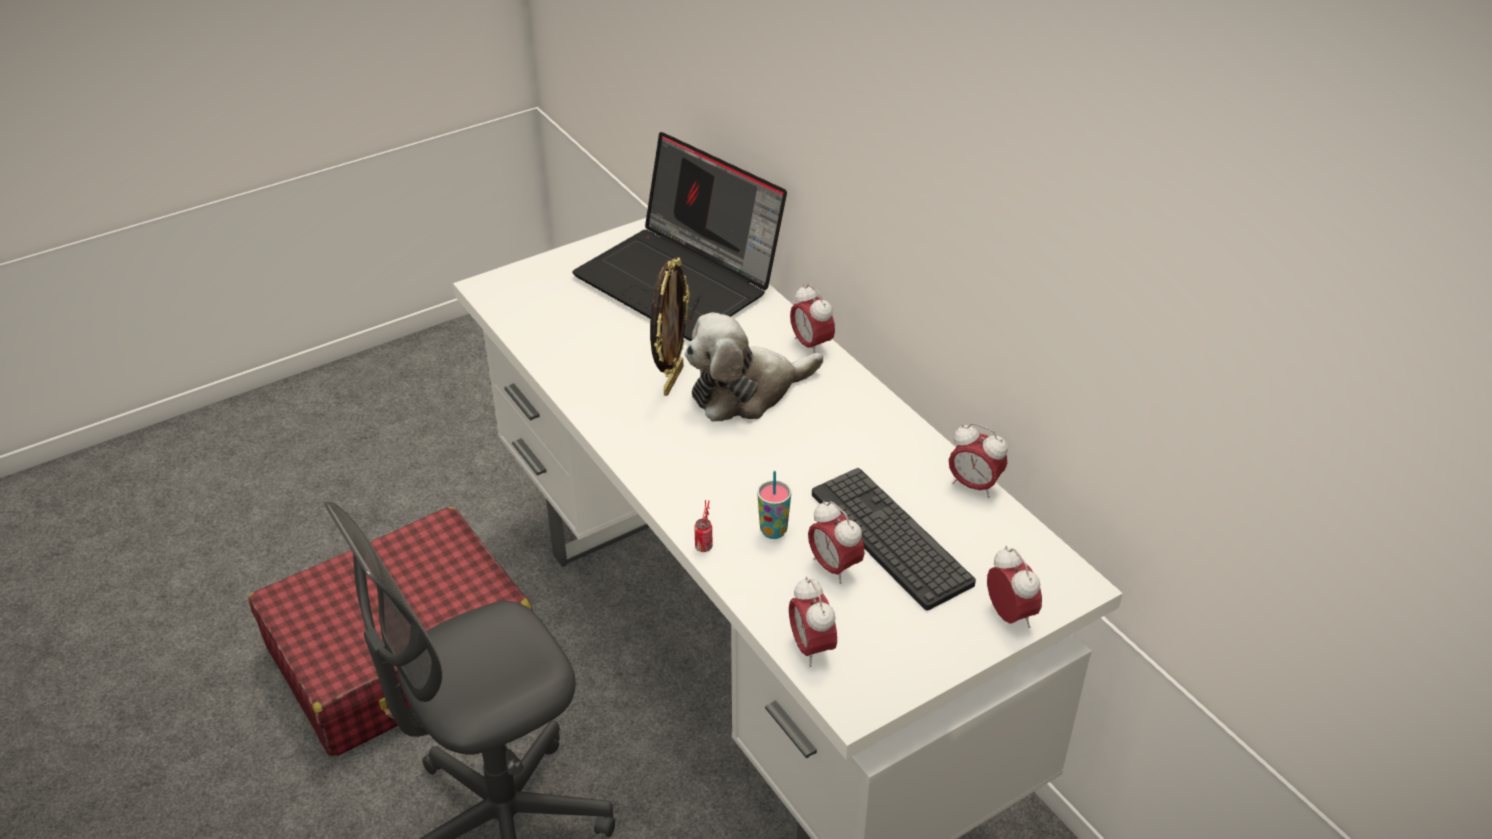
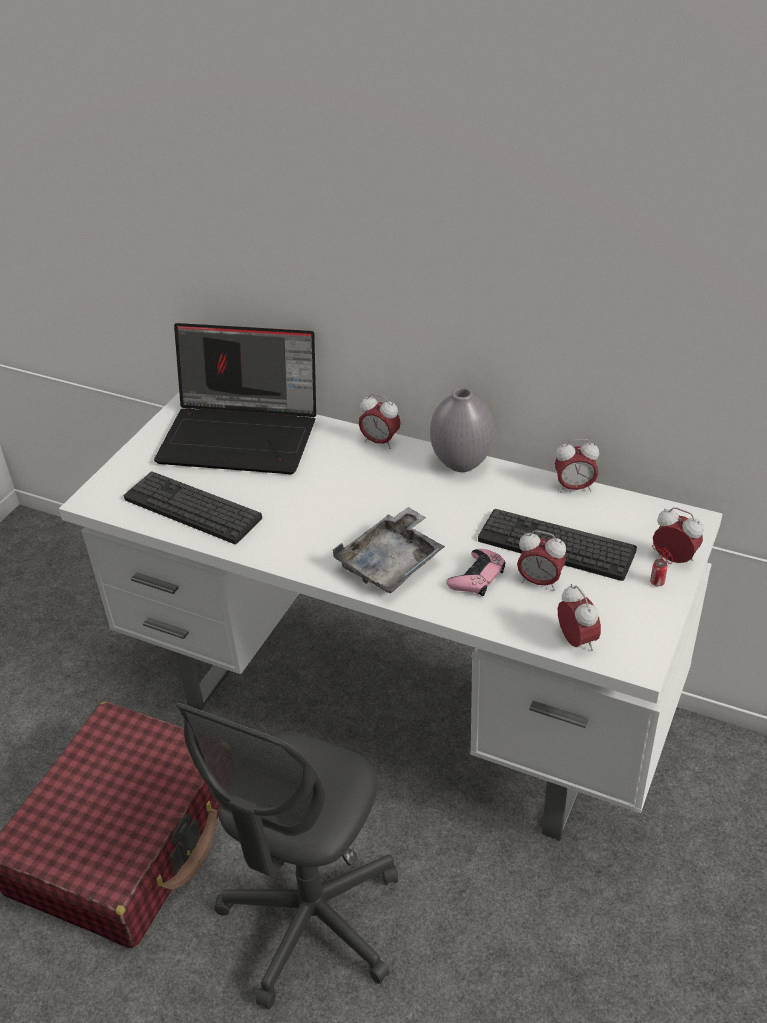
camera: 30 degrees left, 0 degrees up
(567, 335) = (192, 508): none -> keyboard
(671, 380) = (304, 507): picture frame -> none
(702, 476) = (392, 563): none -> grey tray
(704, 545) = (440, 609): can -> can (656, 581)
(746, 392) = (366, 492): plush toy -> none
(773, 531) = (477, 577): cup -> pink game controller
(811, 648) = (576, 641): alarm clock -> alarm clock turned 150 degrees counterclockwise
(875, 405) = (462, 463): none -> grey vase

